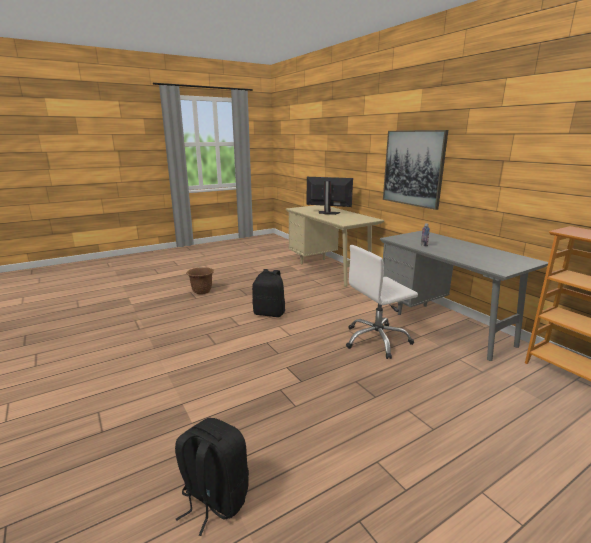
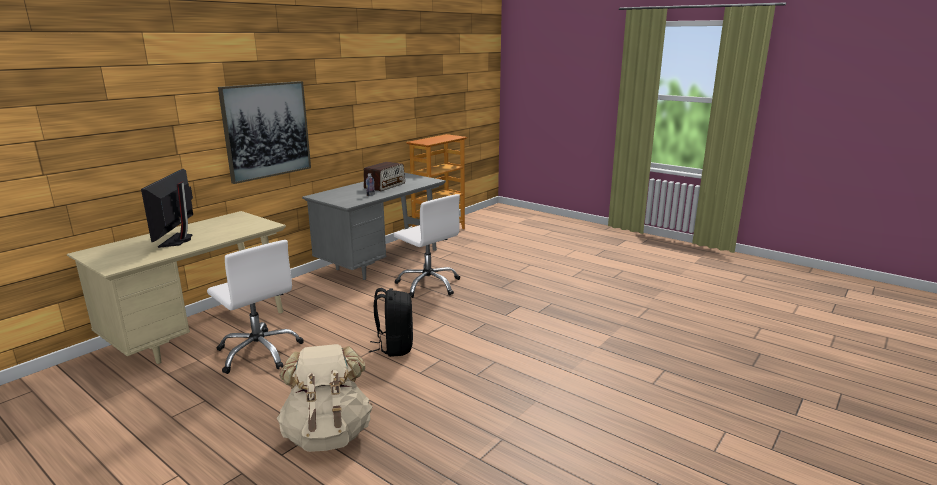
camera: 110 degrees left, 0 degrees up
(201, 291) = (328, 434): brown planter -> beige backpack
(214, 499) = (650, 311): black backpack -> none
(295, 280) = (259, 352): none -> white office chair
(466, 251) = (385, 185): none -> radio

